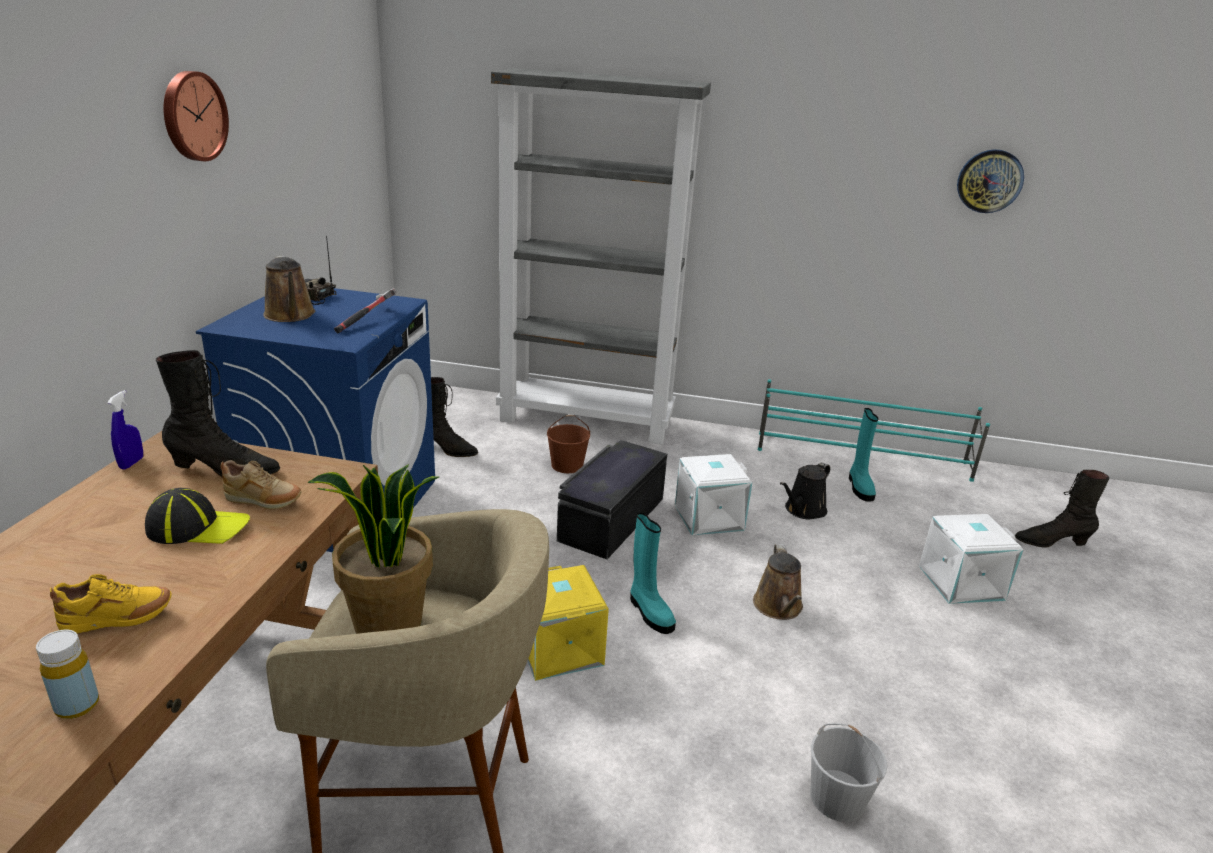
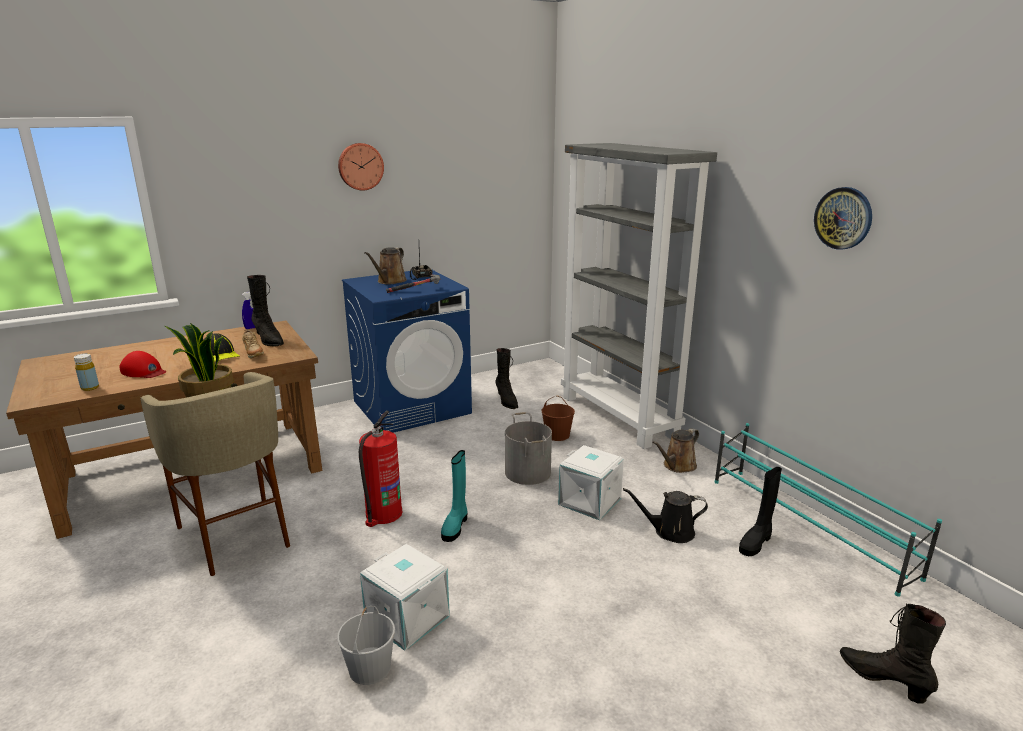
camera: 50 degrees right, 5 degrees down
(118, 620) = (144, 371): yellow shoe -> red cap
(557, 648) = (383, 514): yellow storage box -> fire extinguisher
(610, 518) = (527, 472): black storage box -> grey bucket
(778, 607) = (532, 569): brown watering can -> brown watering can (677, 466)
(859, 487) = (756, 542): turquoise boot -> black boot
(960, 581) = (709, 643): white storage box -> white storage box (408, 618)
(989, 181) = (956, 258): wall clock -> wall clock (843, 218)

